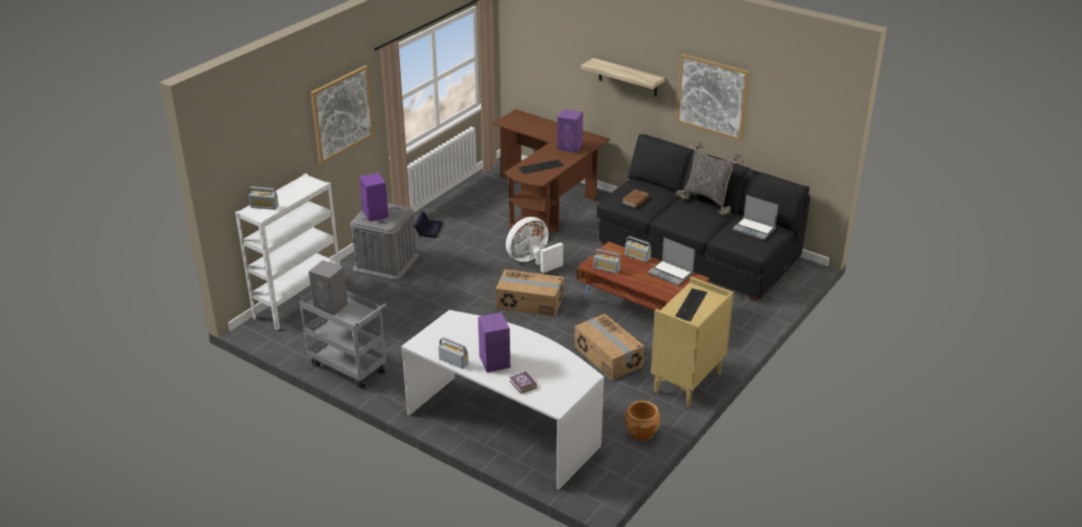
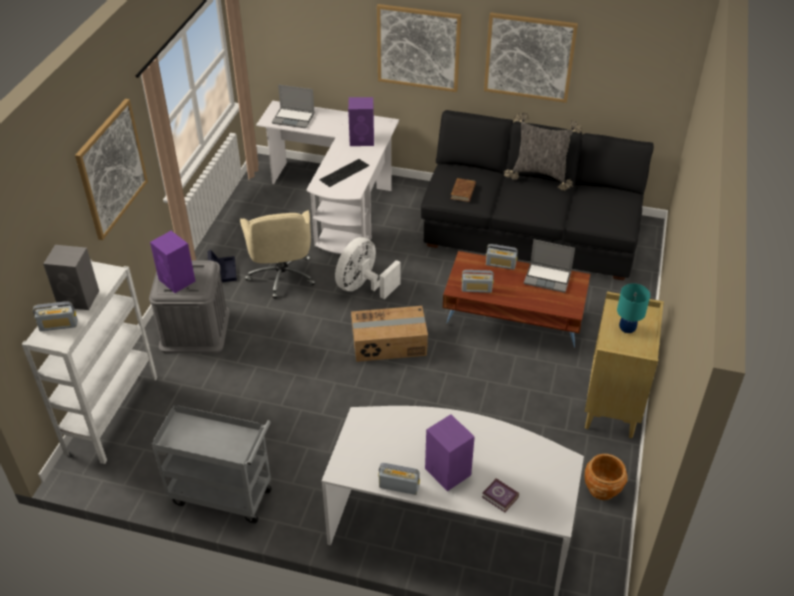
camera: 20 degrees left, 10 degrees up
(331, 306) = (194, 438): grey speaker -> grey speaker (79, 298)
(472, 241) = (281, 276): none -> beige office chair
(548, 200) = (339, 201): brown desk -> white desk
(608, 357) = (511, 394): cardboard box -> none
(628, 77) = (418, 48): shelf -> picture
(692, 305) = (627, 329): keyboard -> turquoise table lamp
(754, 229) = (607, 202): laptop -> laptop (294, 118)

